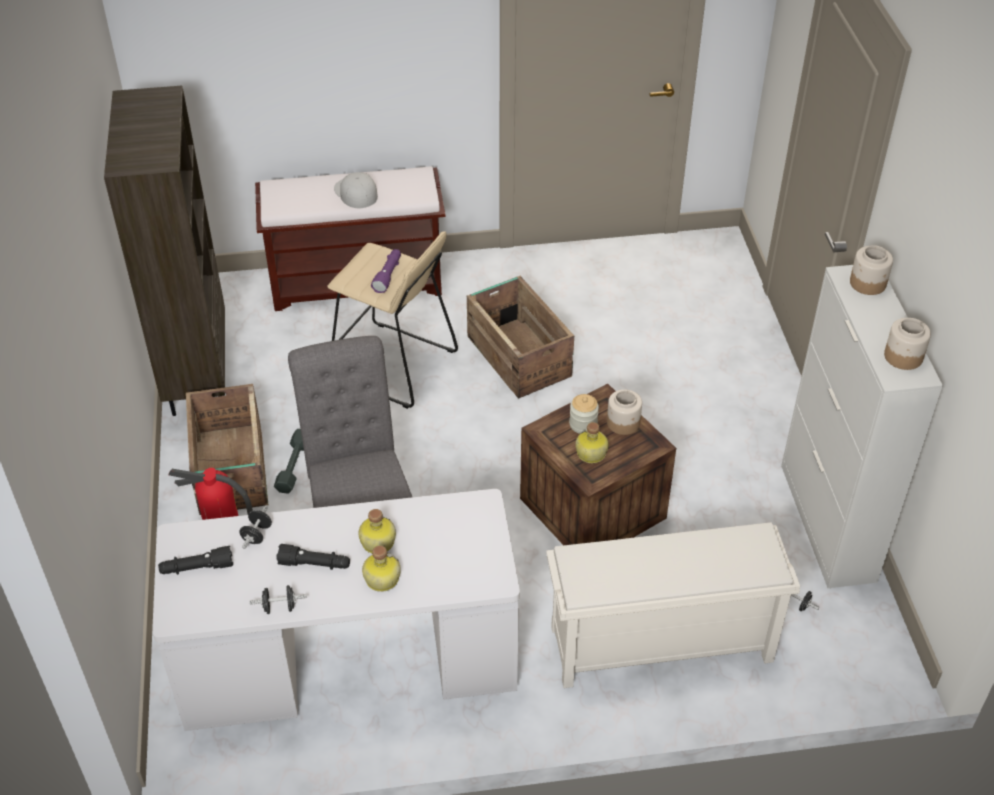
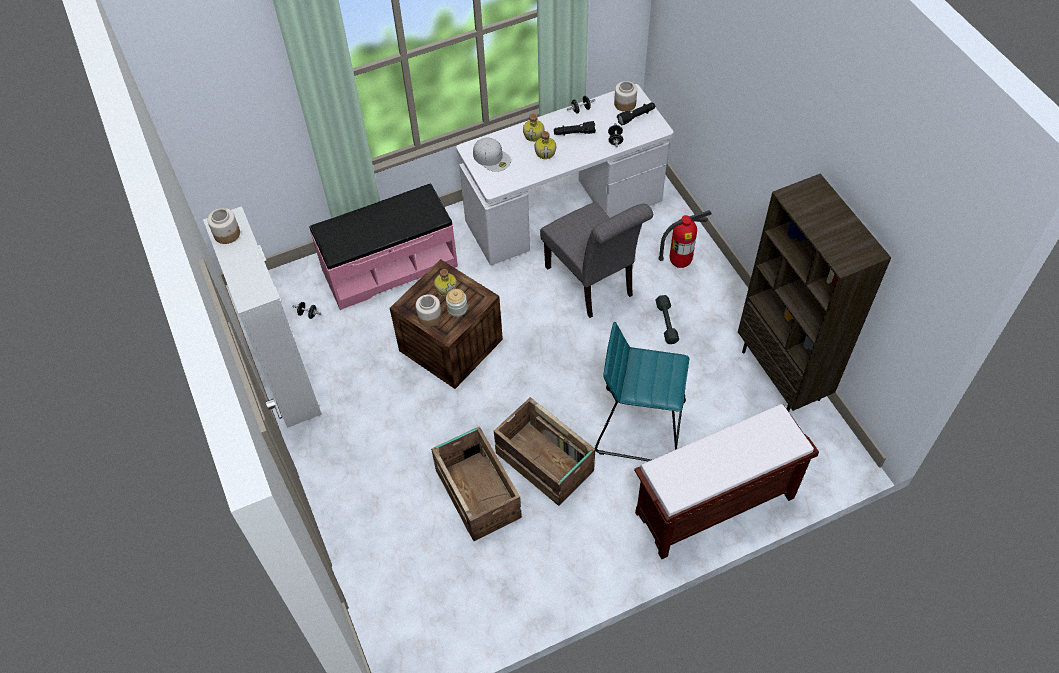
camera: 165 degrees right, 10 degrees up
(230, 470) = (707, 308): crate -> crate (478, 492)
(355, 192) = (720, 455): white cap -> white cap (492, 157)
(388, 275) = (645, 373): purple flashlight -> none
(393, 365) = (640, 426): beige stool -> turquoise stool
(659, 646) = (389, 267): white shoe rack -> pink bench
(868, 283) = (247, 290): jar -> jar (624, 104)

